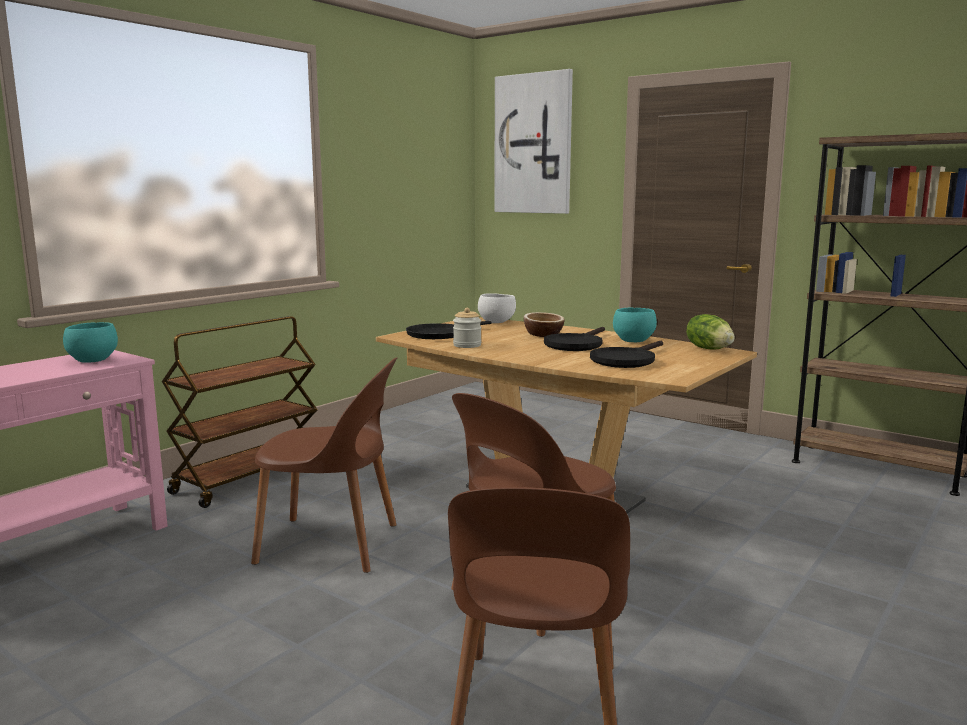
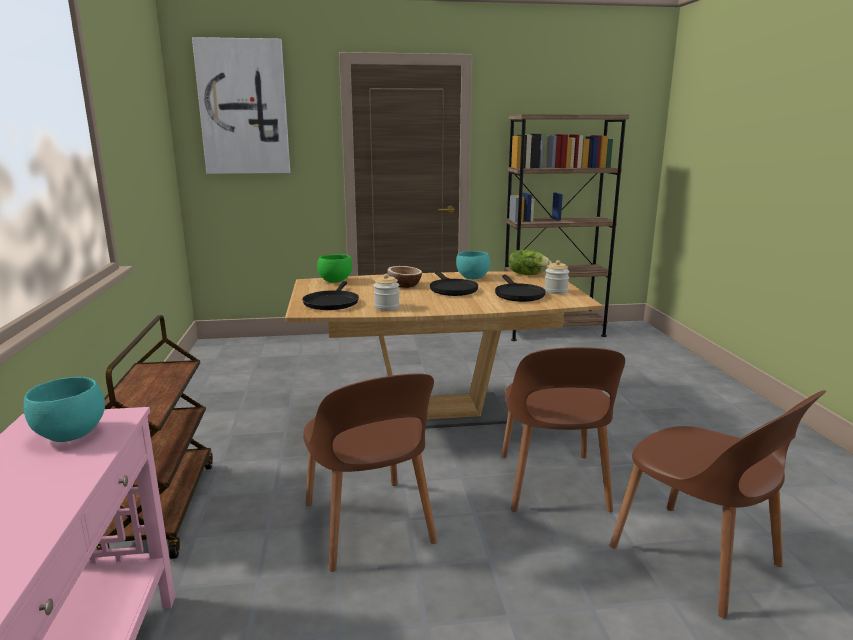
camera: 45 degrees left, 5 degrees up
(332, 544) = (368, 525): brown chair -> brown chair turned 105 degrees clockwise
(496, 322) = (335, 281): white bowl -> green bowl
(679, 366) = (556, 291): none -> jar

